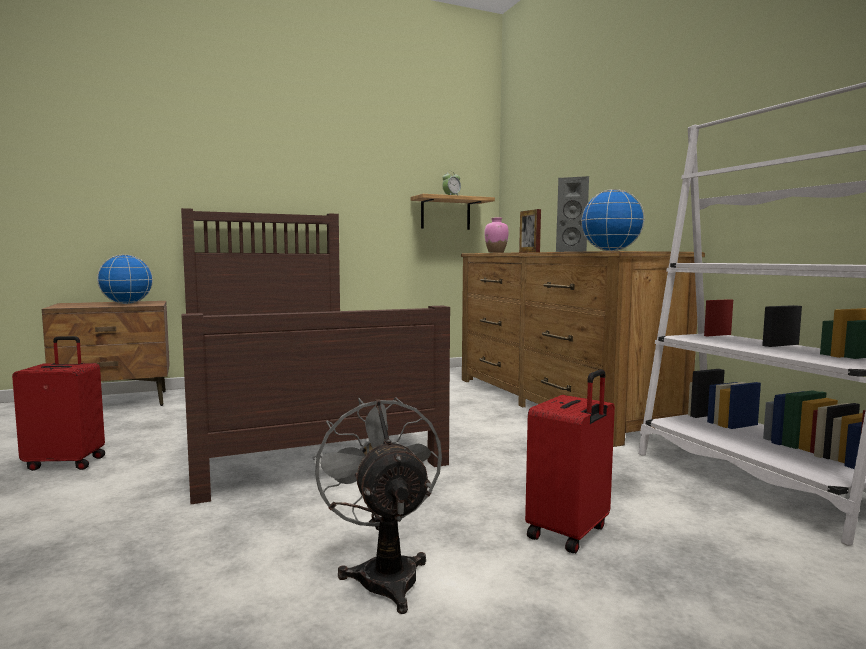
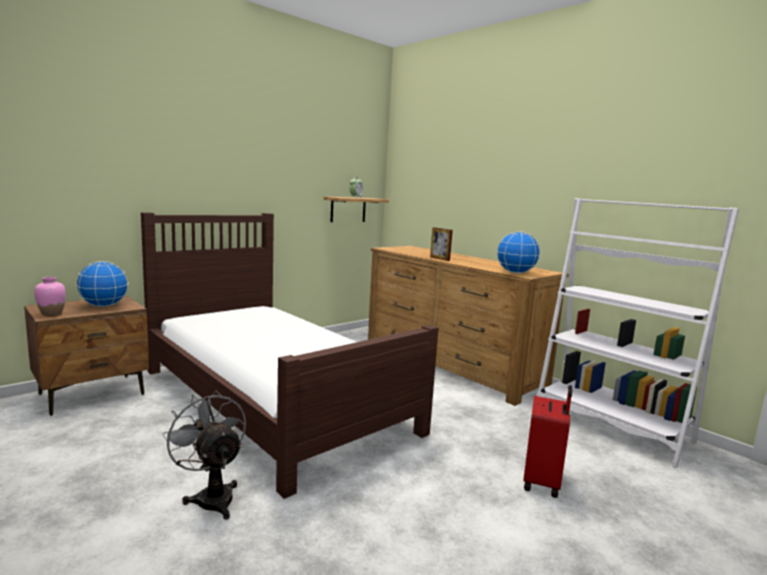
camera: 20 degrees left, 5 degrees up
(66, 463) = (130, 472): red suitcase -> none
(384, 573) = (467, 533): grey fan -> grey fan (212, 496)
(496, 252) = (406, 253): pink vase -> pink vase (52, 314)
(573, 251) = (478, 264): grey speaker -> none

